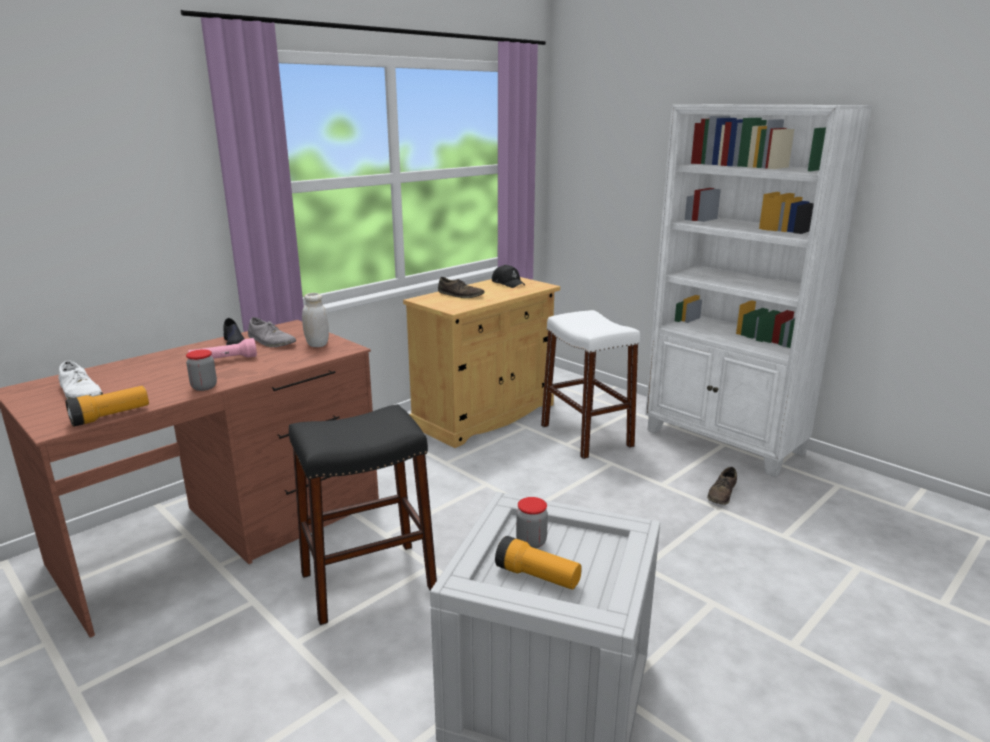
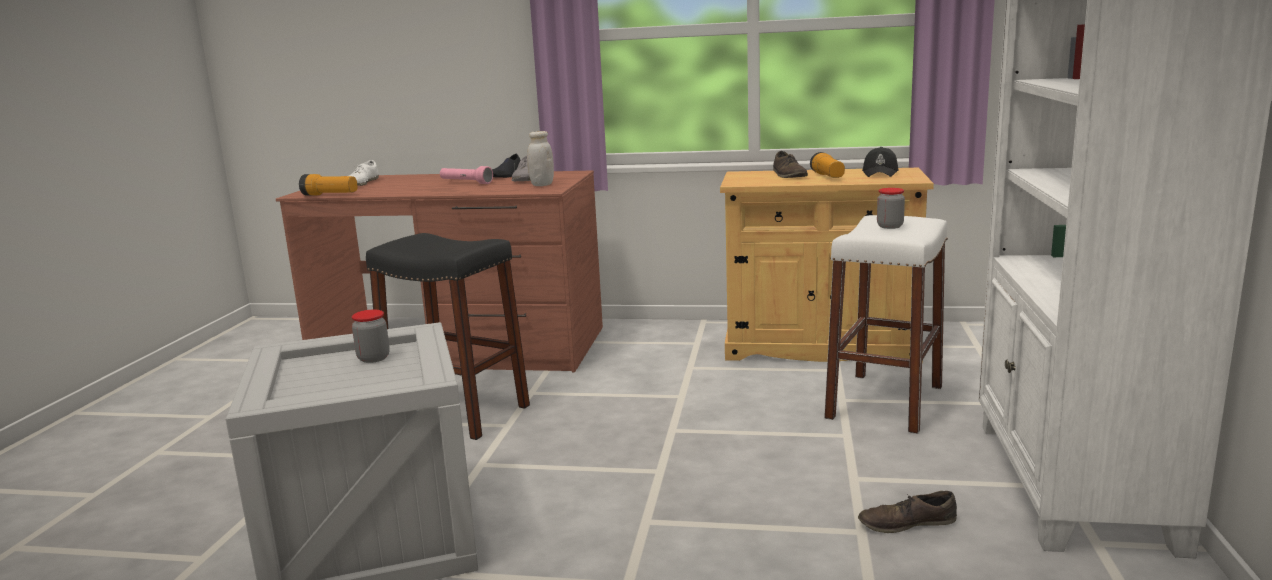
camera: 55 degrees right, 5 degrees down
(204, 387) = (407, 192): jar -> jar (890, 226)
(537, 576) = (316, 374): flashlight -> flashlight (827, 176)

